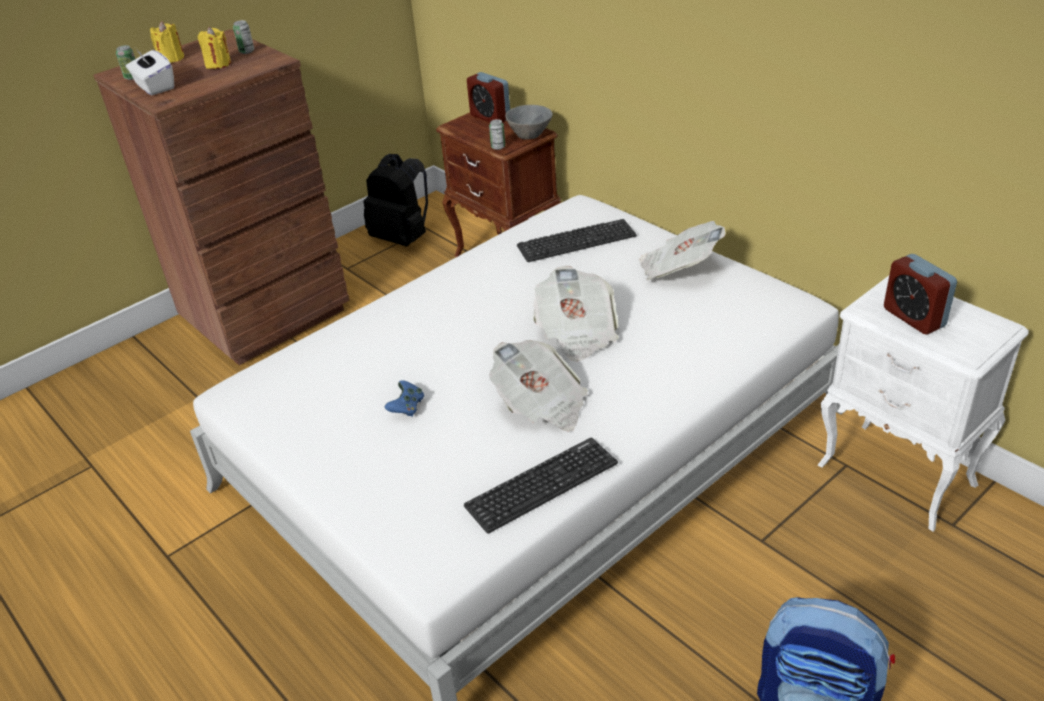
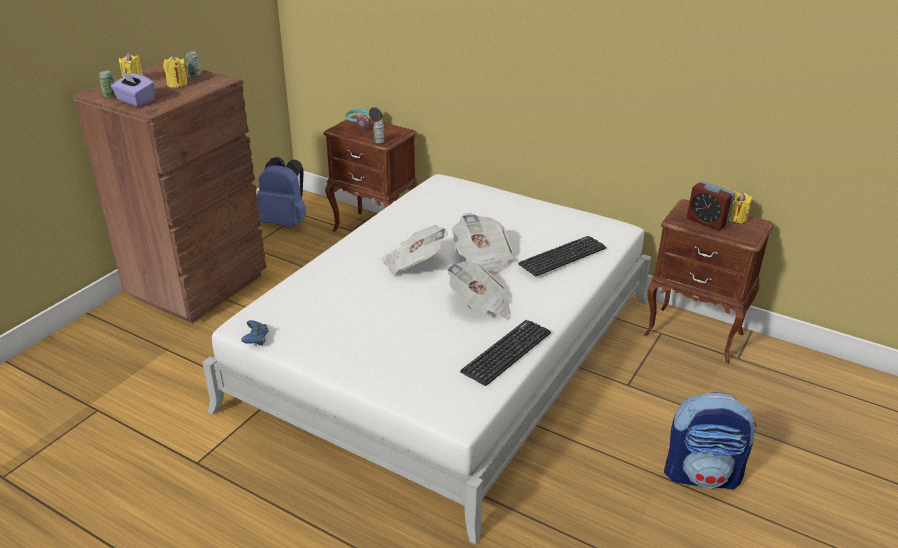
camera: 20 degrees left, 5 degrees down
(154, 87) = (135, 101): white tissue box -> purple tissue box
(403, 238) = (285, 222): black backpack -> blue backpack
(407, 407) = (386, 318): blue game controller -> blue game controller (256, 340)
(490, 117) = (362, 123): alarm clock -> headphones
(531, 135) = (399, 132): grey bowl -> none
(576, 241) = (452, 203): keyboard -> keyboard (562, 256)
(678, 269) = (531, 214): newspaper -> newspaper (413, 263)
(897, 475) = (694, 335): white nightstand -> brown nightstand
(965, 317) = (736, 219): none -> yellow candle

